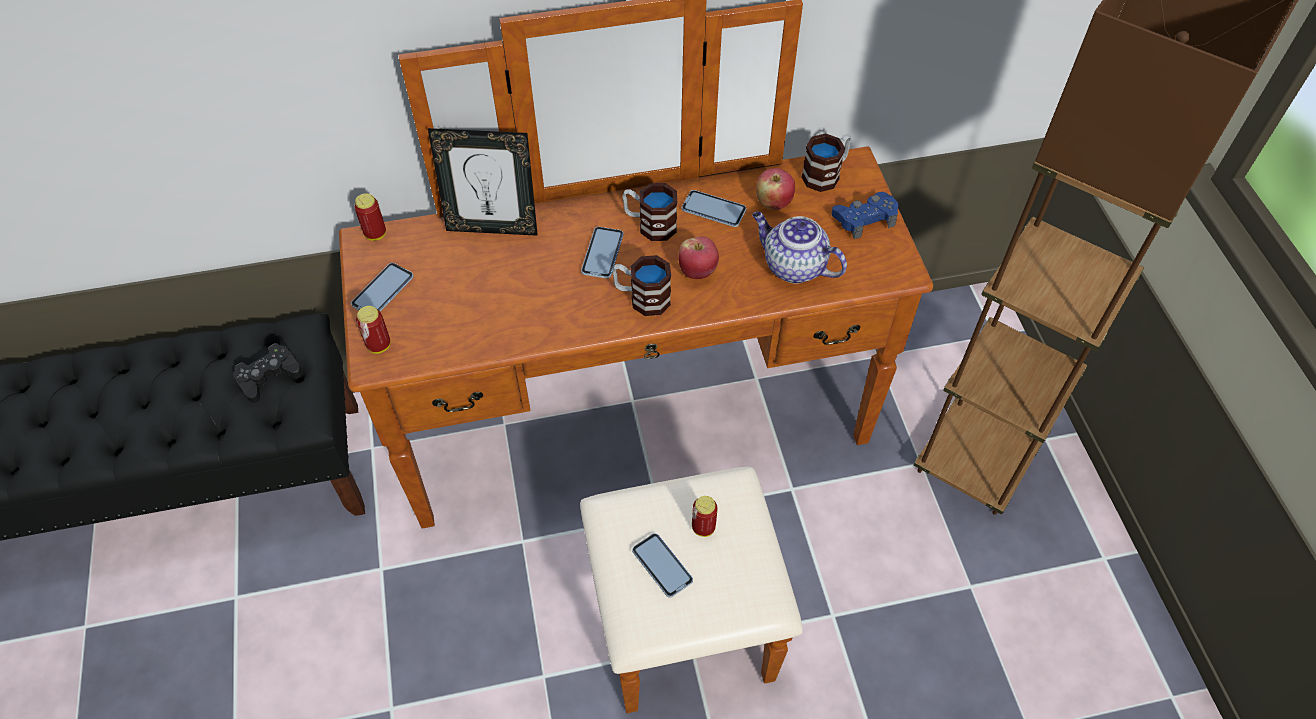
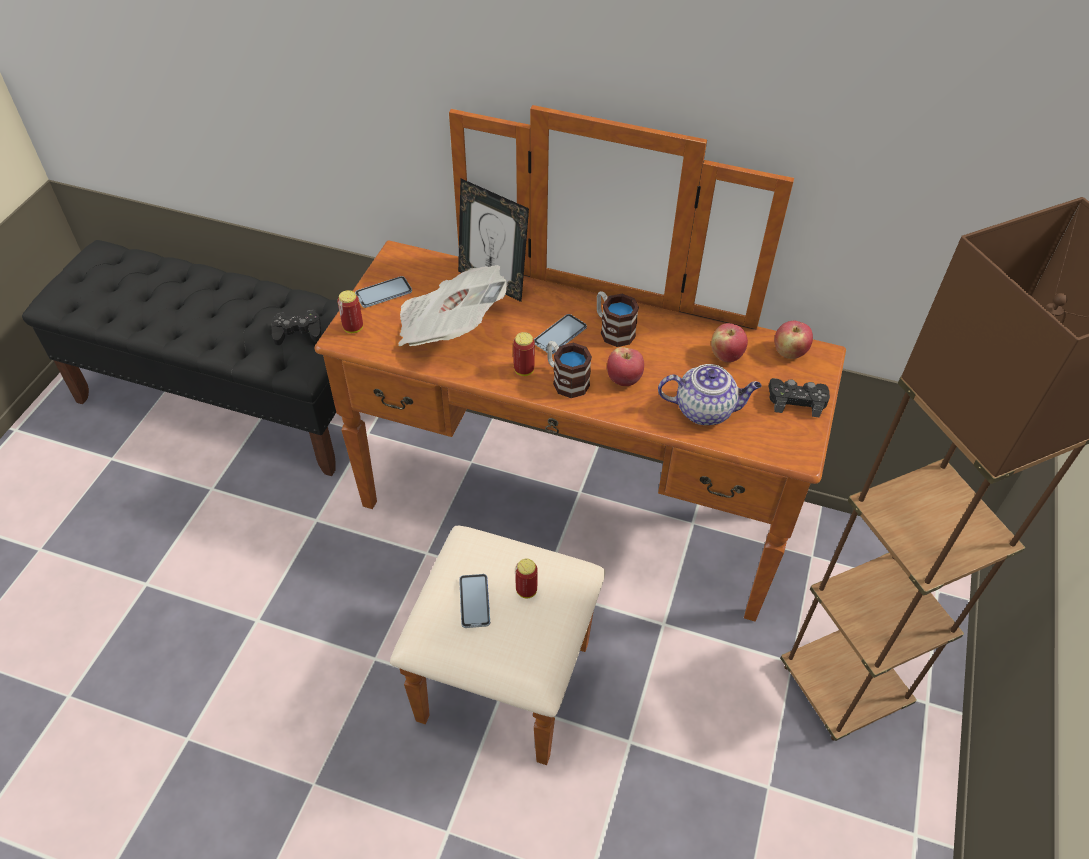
camera: 30 degrees right, 5 degrees down
(375, 234) = (408, 253): can -> can (524, 370)
(484, 297) = (449, 328): none -> newspaper
(713, 210) = (672, 340): phone -> none
(793, 266) = (705, 410): teapot -> teapot turned 120 degrees clockwise
(826, 174) = (789, 352): mug -> apple
(864, 219) = (796, 401): blue game controller -> black game controller

